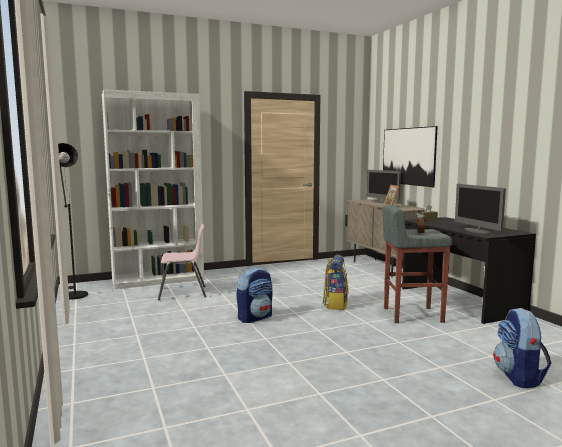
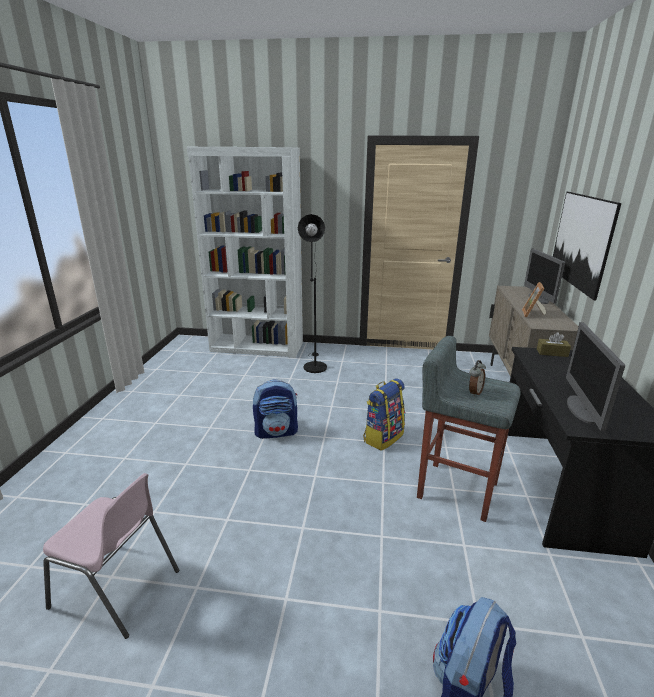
camera: 30 degrees right, 15 degrees up
(73, 294) = (173, 351): black floor lamp -> black floor lamp (314, 365)
(183, 293) = (256, 373): pink chair -> pink chair (117, 589)

